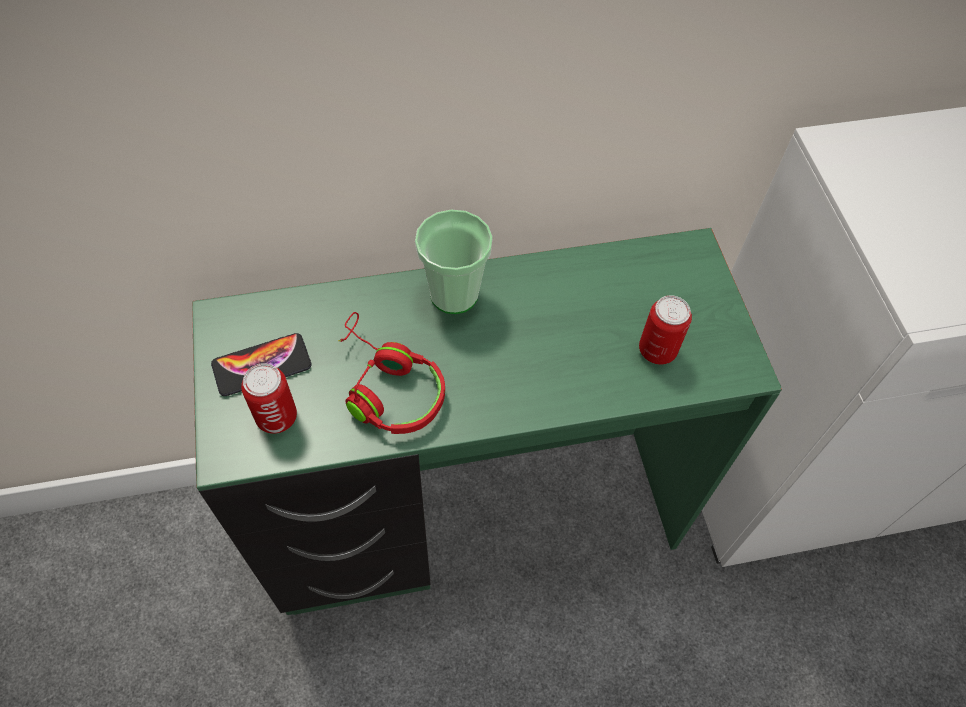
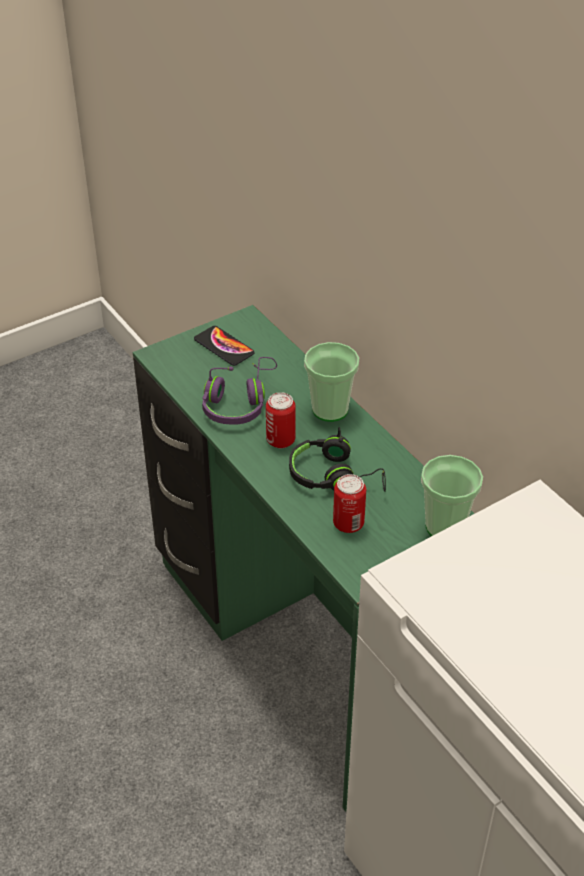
camera: 70 degrees right, 15 degrees down
(276, 417) = (192, 365): can -> can (280, 440)
(386, 387) = (239, 402): red headphones -> purple headphones
(573, 333) = (335, 476): none -> black headphones
(693, 264) = (445, 527): none -> cup

